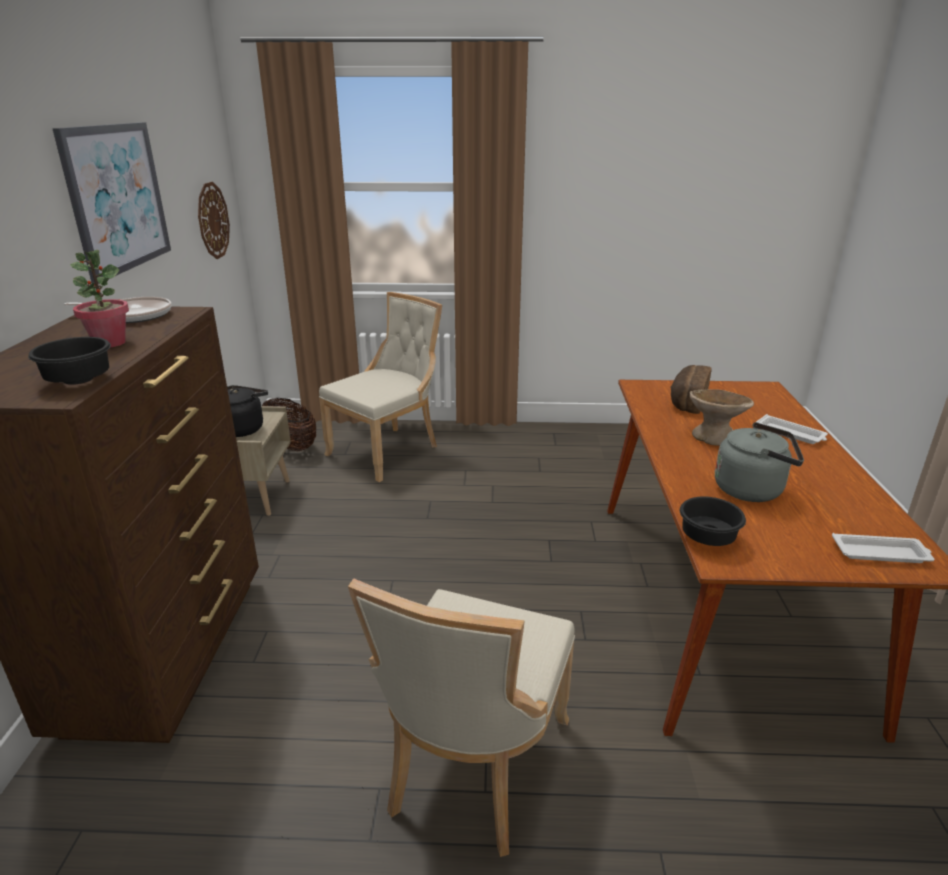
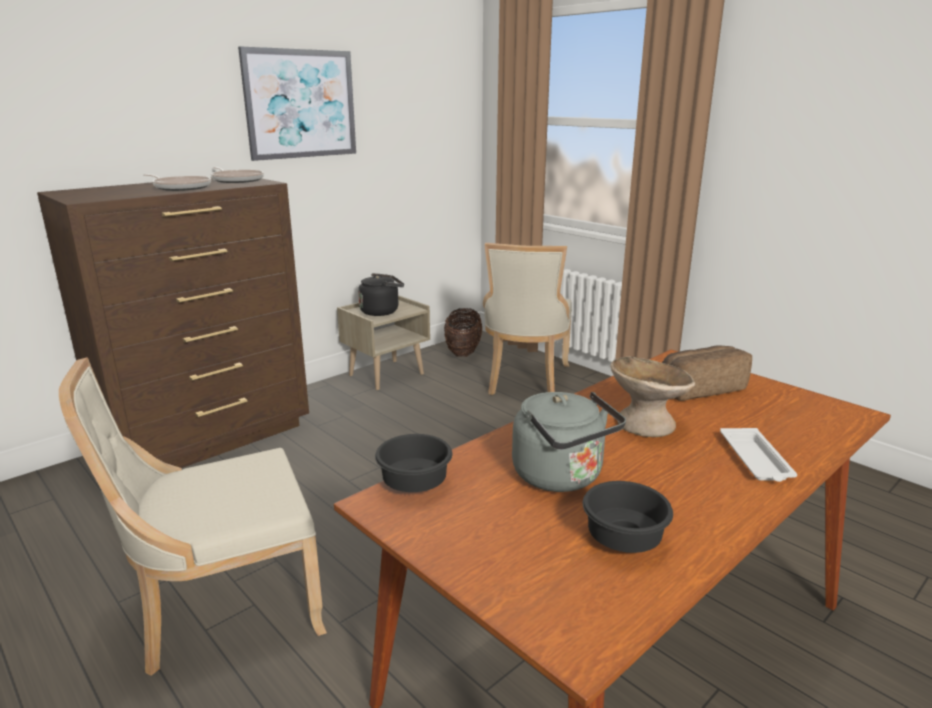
camera: 45 degrees right, 5 degrees down
(81, 380) = (111, 197): black bowl -> black bowl (626, 539)
(110, 343) = (180, 187): potted plant -> frying pan
(213, 220) = (431, 141): wall clock -> none
(388, 450) = (525, 381): beige chair -> beige chair turned 105 degrees clockwise
(881, 553) = (549, 597): white tray -> none

